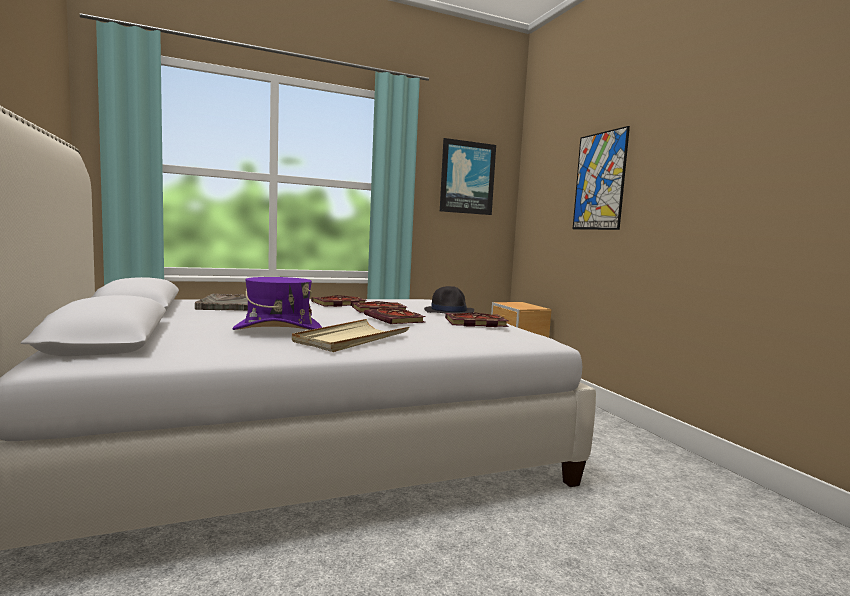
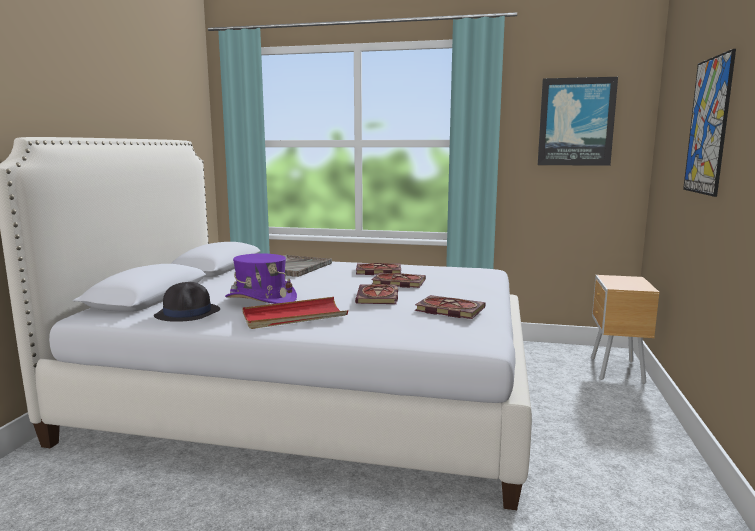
camera: 35 degrees right, 5 degrees up
(351, 339) = (294, 317): beige tray -> red tray
(449, 311) = (468, 289): black hat -> black hat (188, 313)

